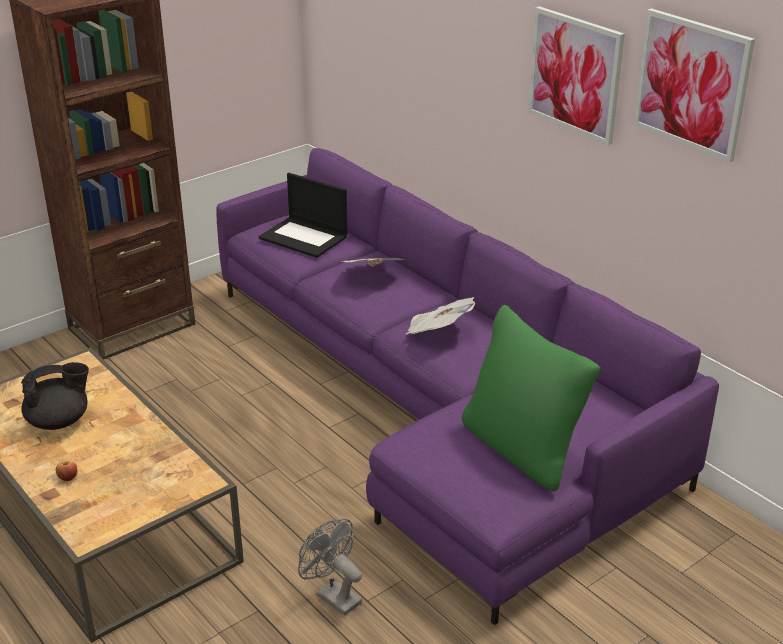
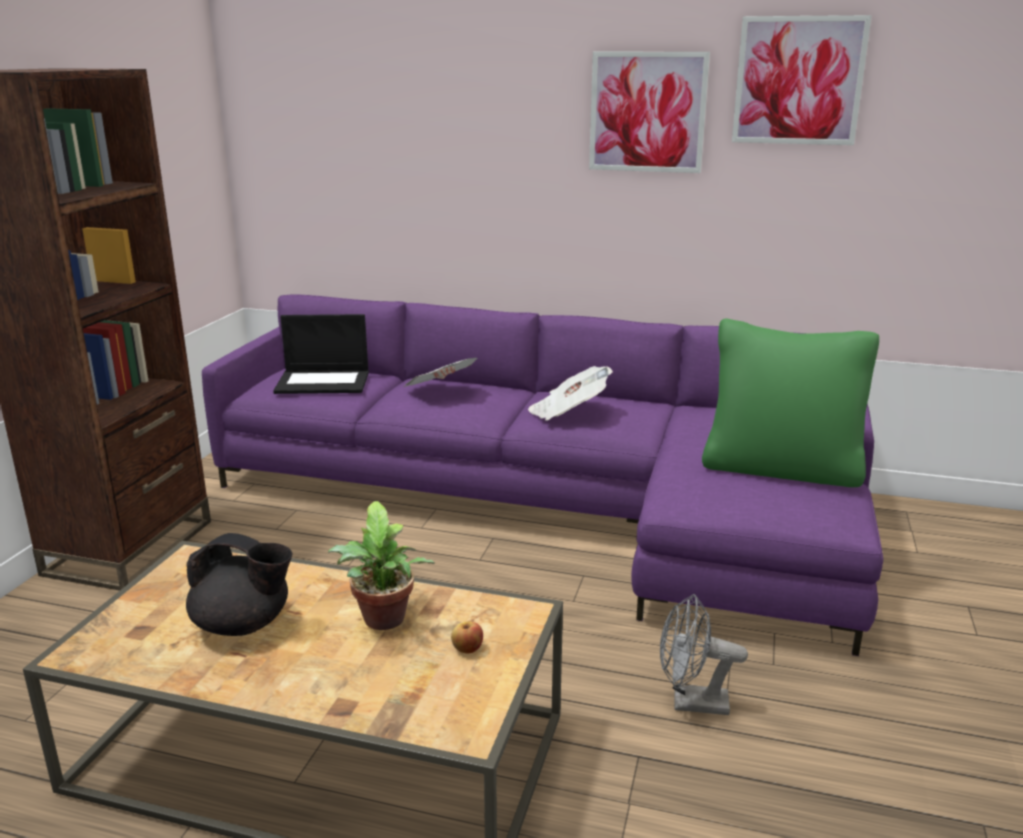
camera: 35 degrees left, 10 degrees down
(59, 421) = (243, 625): black teapot -> black teapot turned 75 degrees clockwise
(68, 478) = (343, 678): apple -> apple (467, 649)
(126, 452) = (383, 622): none -> potted plant

